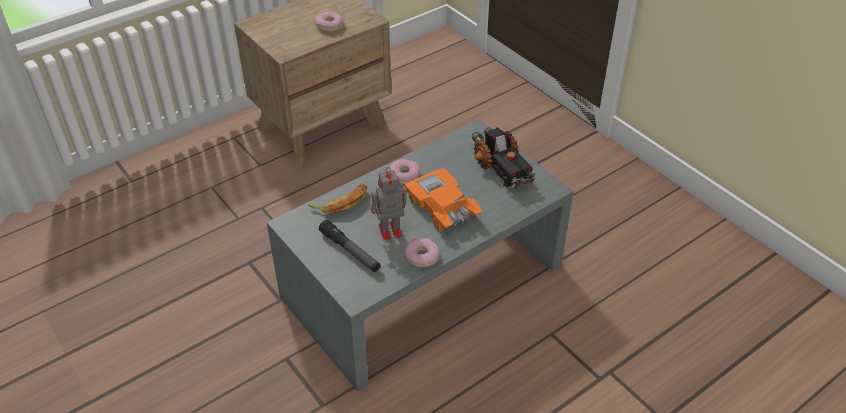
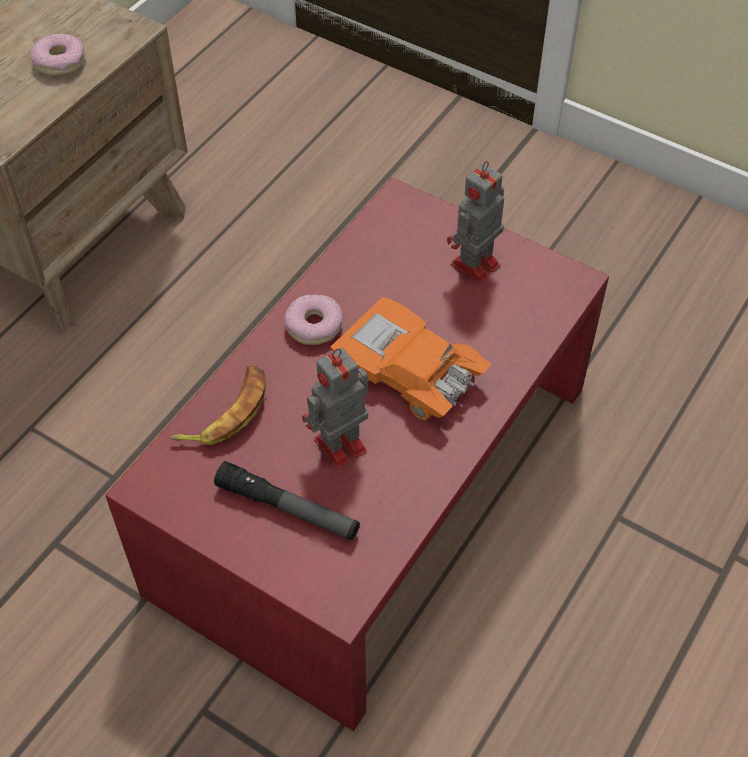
camera: 20 degrees left, 10 degrees up
(422, 256) = (419, 480): donut -> none
(423, 282) = (376, 488): grey coffee table -> red coffee table
(501, 169) = (473, 266): toy truck -> toy robot

